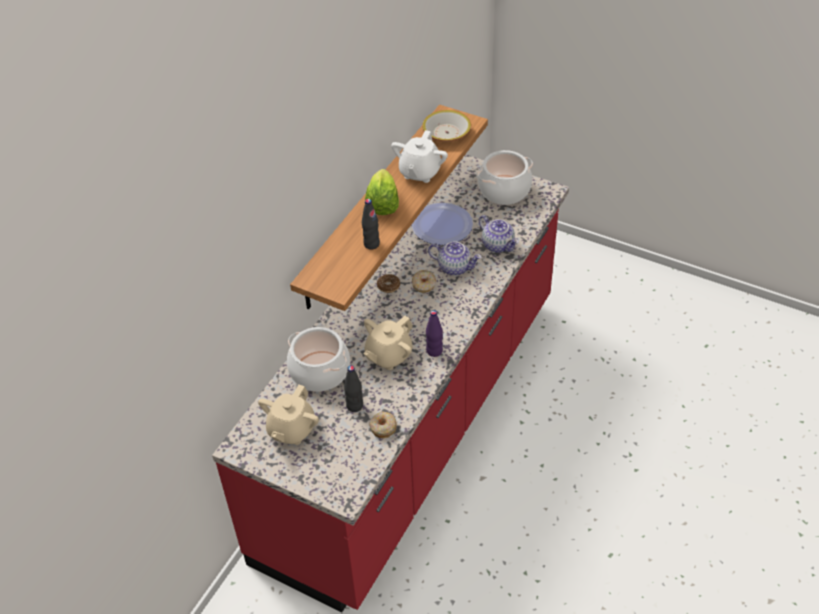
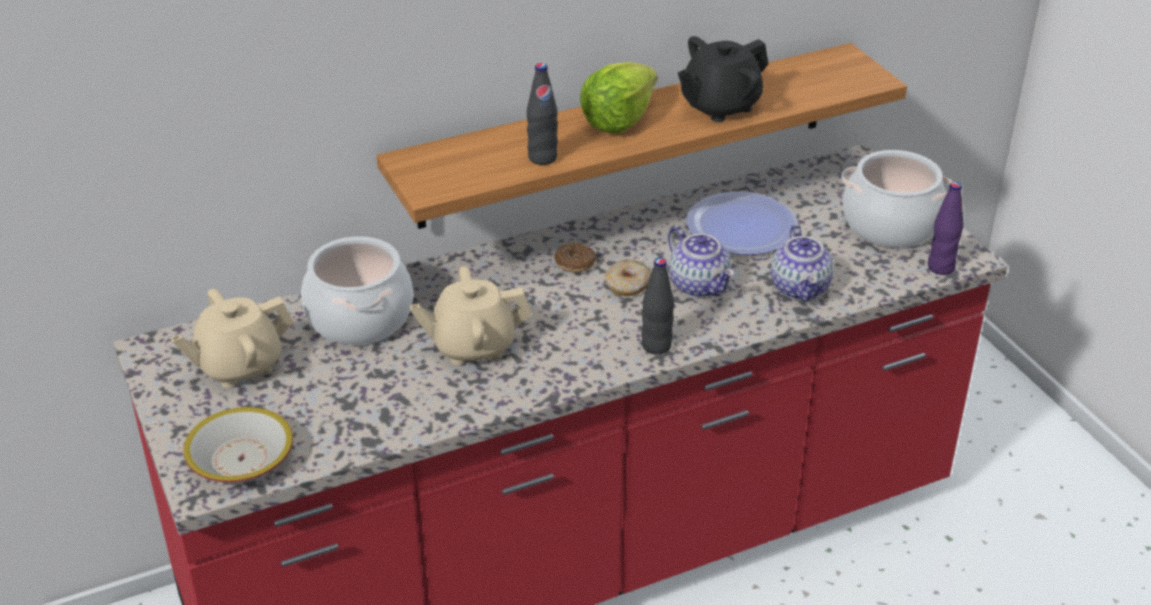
camera: 35 degrees right, 10 degrees down
(355, 406) = (353, 382): black bottle -> black bottle (656, 346)
(383, 427) = (357, 430): donut -> none
(419, 172) = (719, 106): white teapot -> black teapot
(434, 351) = (544, 374): purple bottle -> purple bottle (940, 267)
(447, 133) = (820, 78): bowl -> bowl (241, 459)

